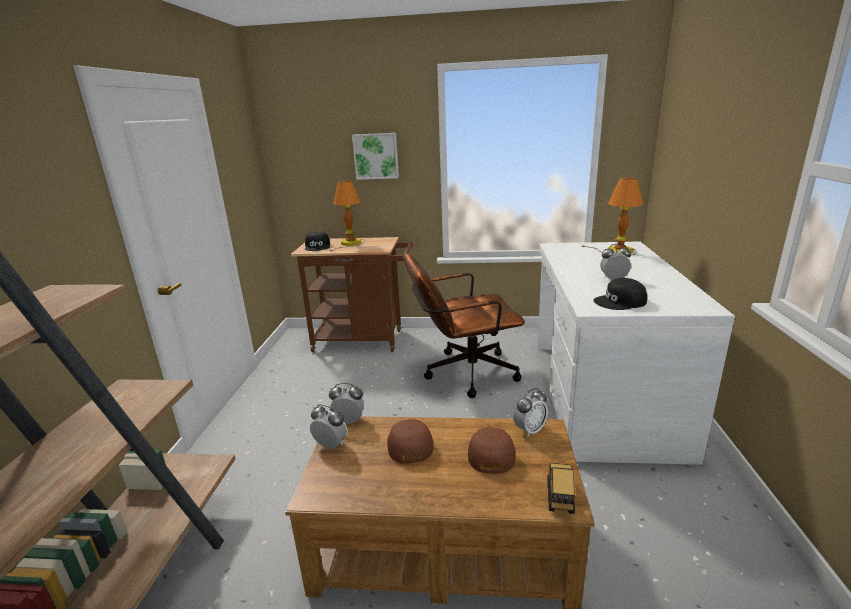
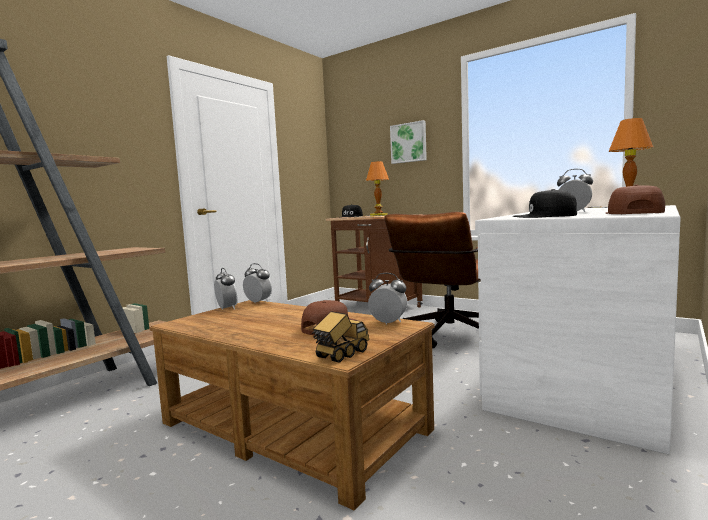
camera: 30 degrees right, 15 degrees down
(408, 444) = (277, 315): brown cap -> brown cap (632, 213)
(463, 373) = (446, 337): brown office chair -> brown office chair turned 75 degrees counterclockwise
(530, 430) = (388, 323): alarm clock -> alarm clock turned 150 degrees counterclockwise

